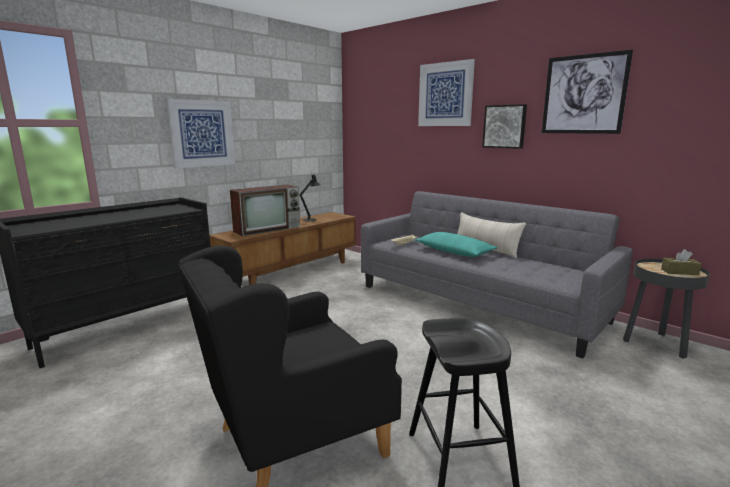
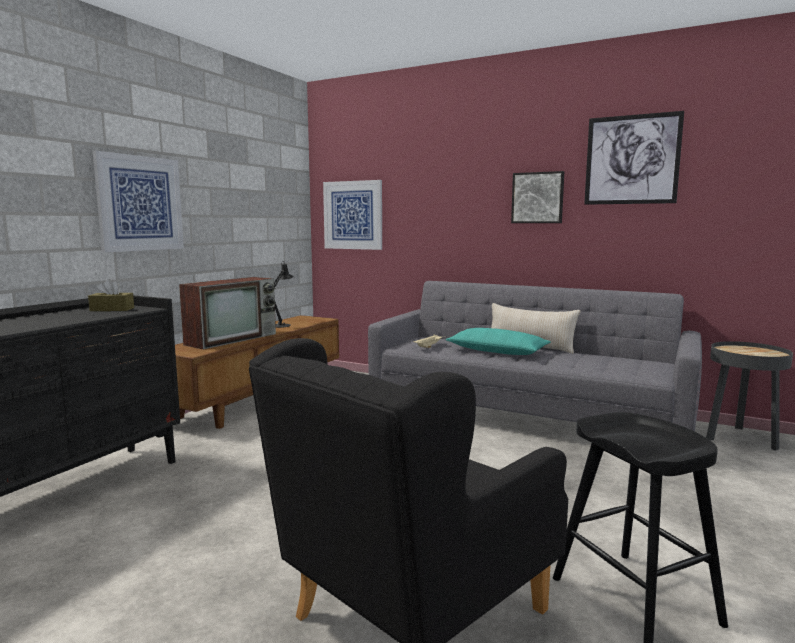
camera: 15 degrees left, 5 degrees down
(445, 94) = (458, 160): picture -> picture (353, 215)
(679, 272) = (760, 353): brown tissue box -> brown tissue box (112, 309)

